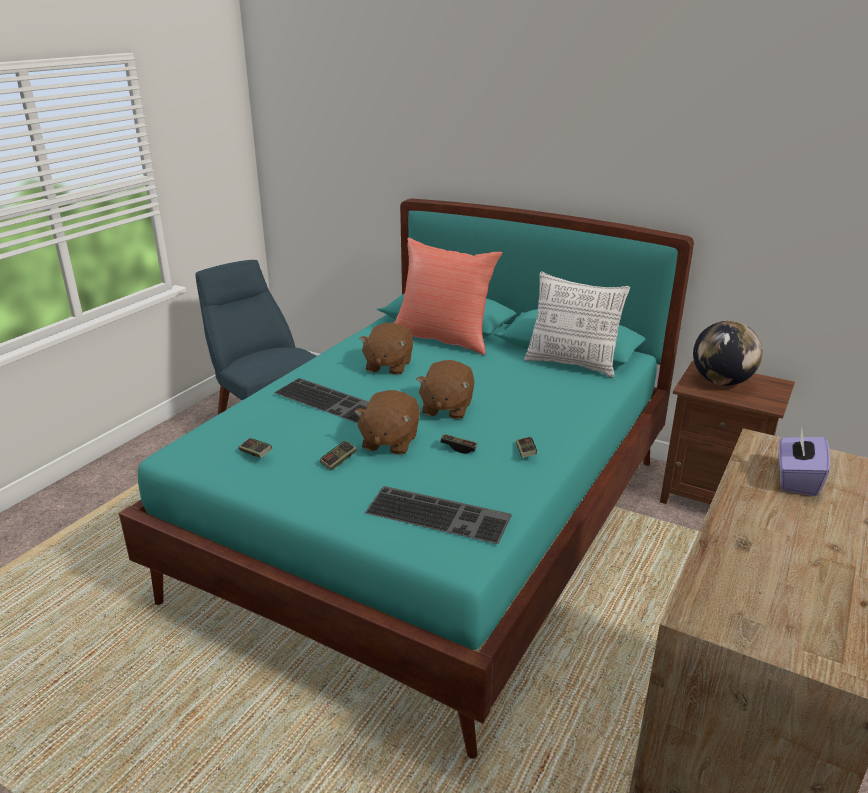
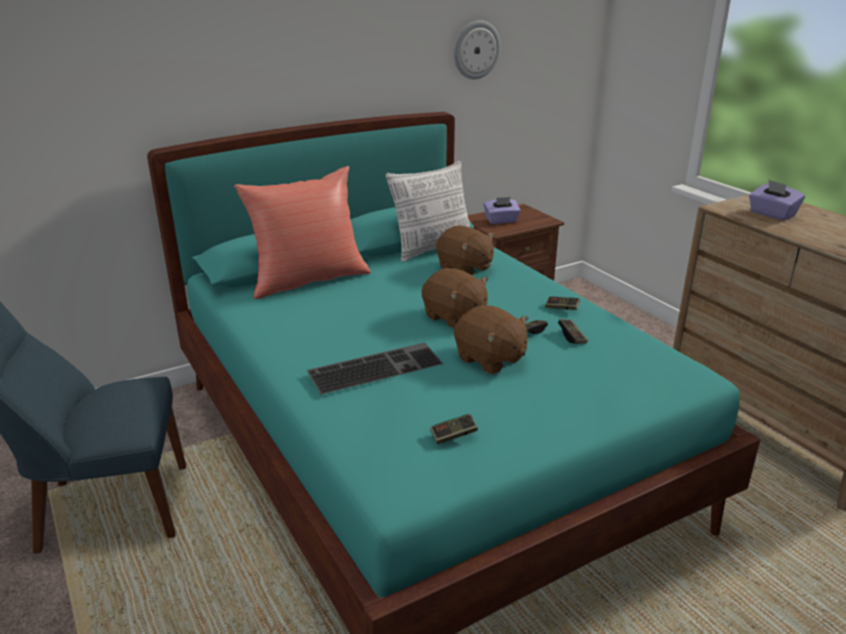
camera: 60 degrees left, 0 degrees up
(339, 461) = (505, 392): game controller -> game controller (572, 337)
(388, 366) = (333, 320): brown plush toy -> brown plush toy (464, 268)
(440, 513) = (632, 367): keyboard -> none
(721, 382) = (501, 221): globe -> purple tissue box
(751, 175) = (476, 50): none -> wall clock

